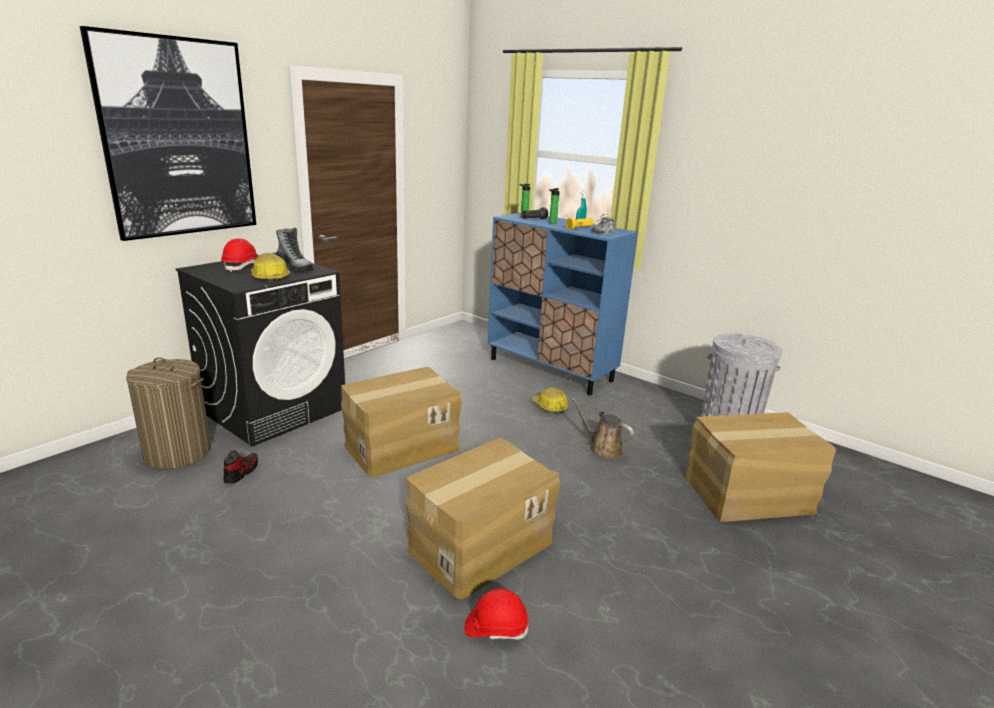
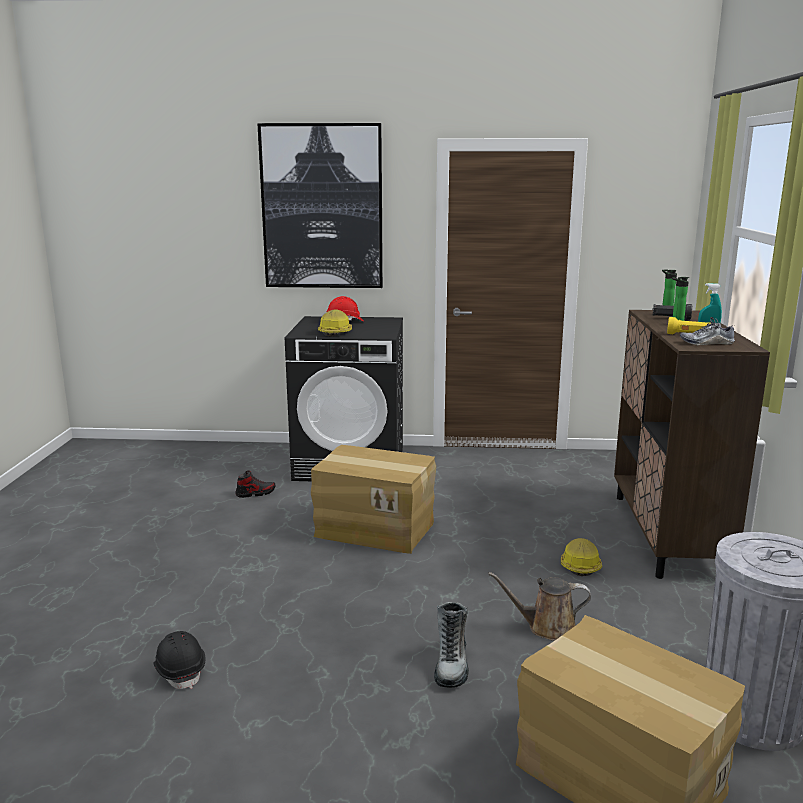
camera: 55 degrees right, 5 degrees down
(178, 452) = (251, 466): laundry basket -> none
(295, 268) = (374, 330): boot -> boot (451, 664)
(479, 545) = (279, 621): cardboard box -> none
(496, 627) = (180, 671): red hard hat -> black hard hat
(551, 370) = (667, 535): blue cabinet -> brown cabinet
(603, 449) = (546, 627): brown watering can -> brown watering can turned 90 degrees counterclockwise

